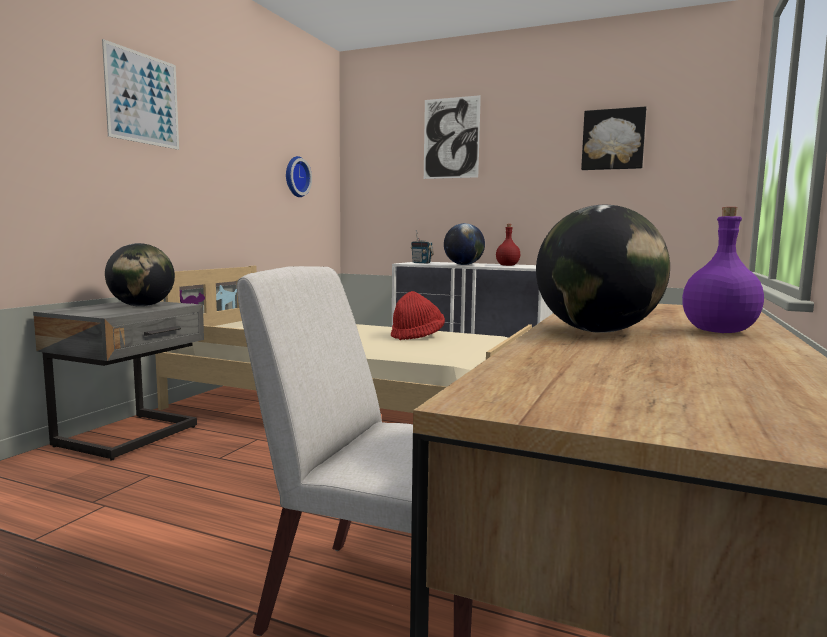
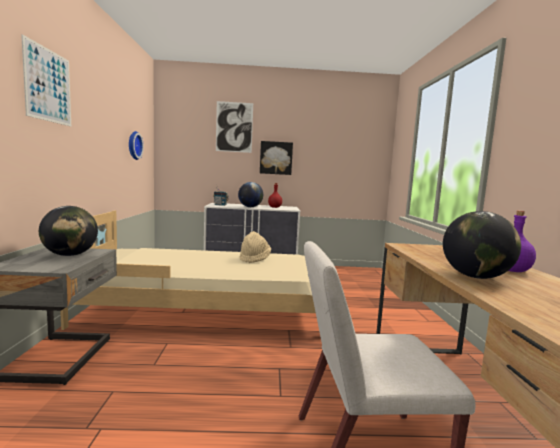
camera: 25 degrees left, 0 degrees up
(417, 336) = (254, 259): red hat -> beige hat
(613, 139) = (328, 138): picture -> picture (276, 158)

